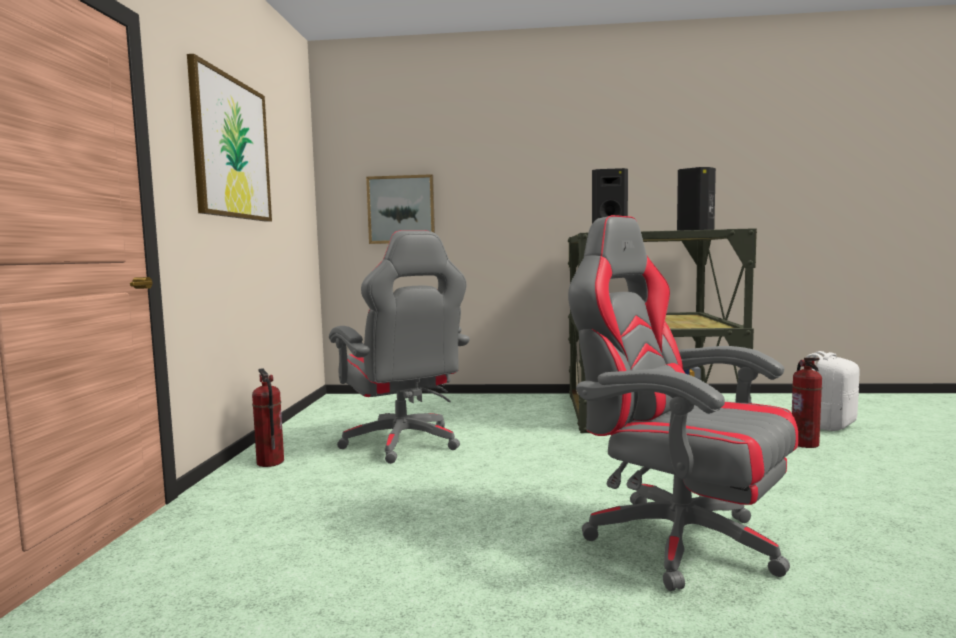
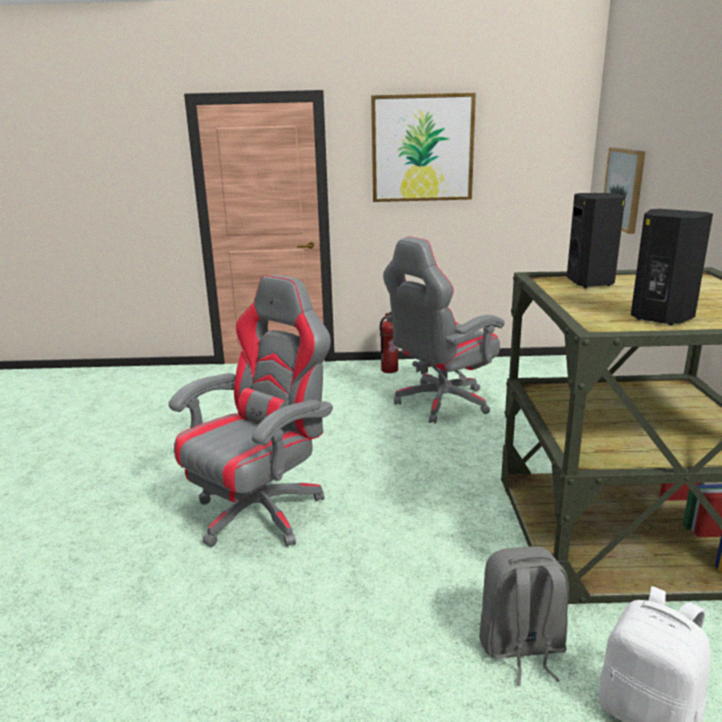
camera: 85 degrees right, 15 degrees up
(805, 444) = (521, 648): fire extinguisher -> grey backpack

